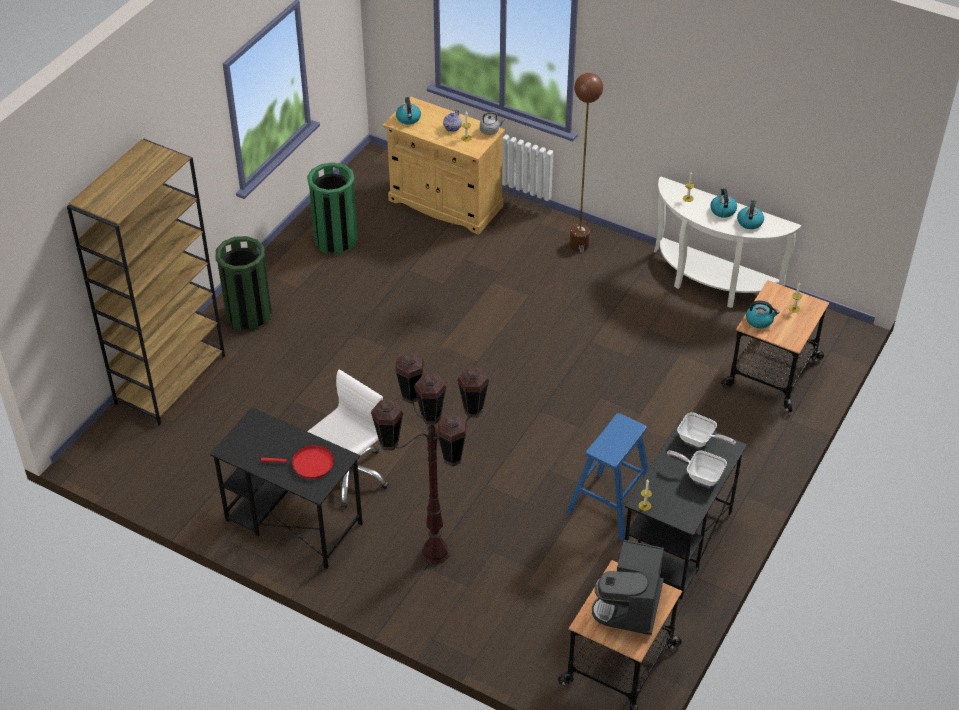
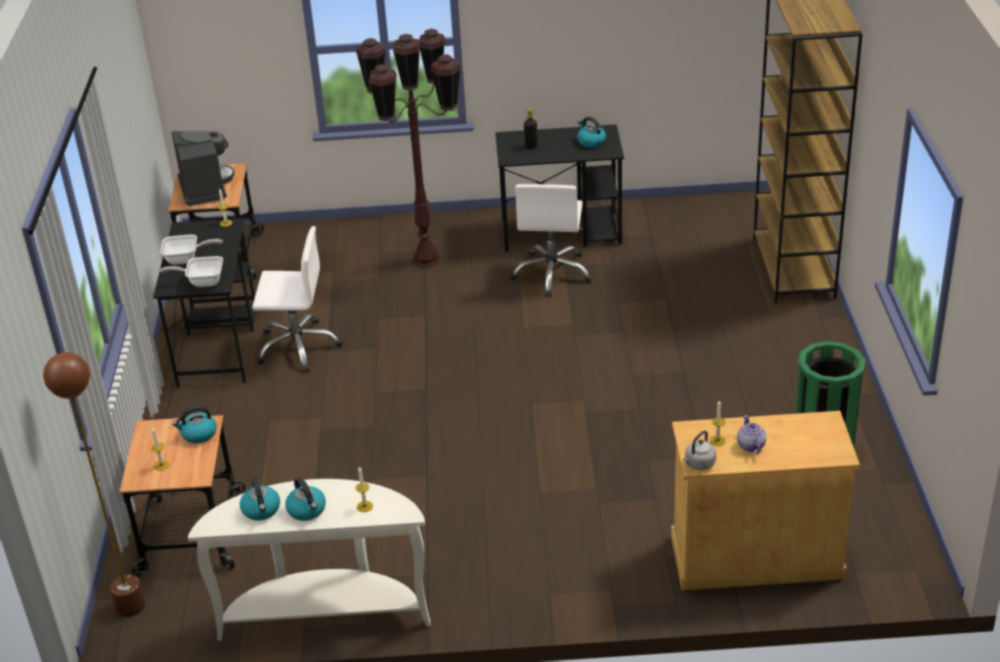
camera: 150 degrees right, 10 degrees down
(249, 315) = (803, 341): green trash can -> none
(309, 464) = (531, 146): red frying pan -> black bottle
(408, 119) = (819, 432): kettle -> kettle (591, 142)
(579, 245) = (534, 583): brown floor lamp -> brown floor lamp (130, 606)
(610, 506) = (298, 346): blue stool -> white office chair

